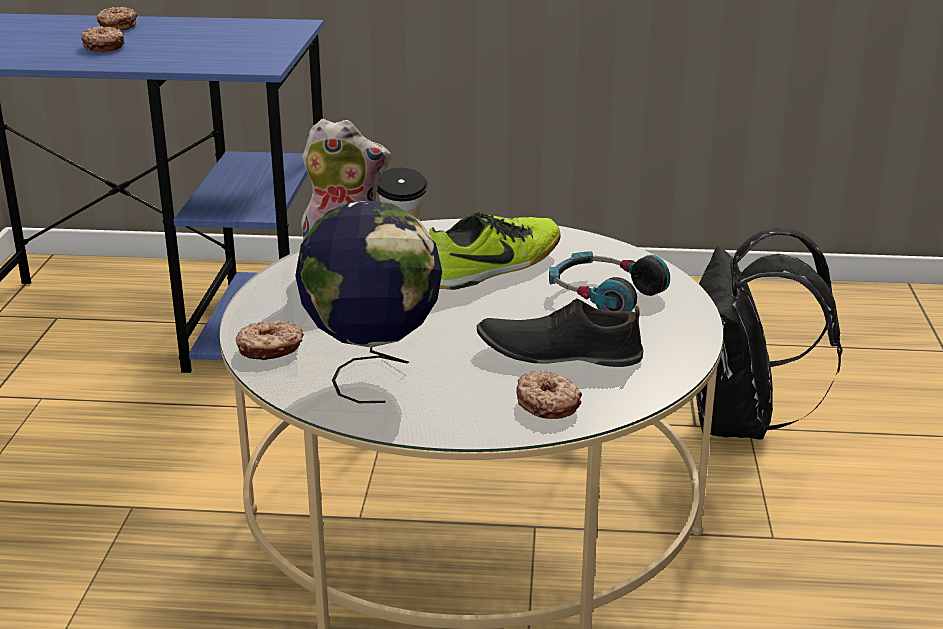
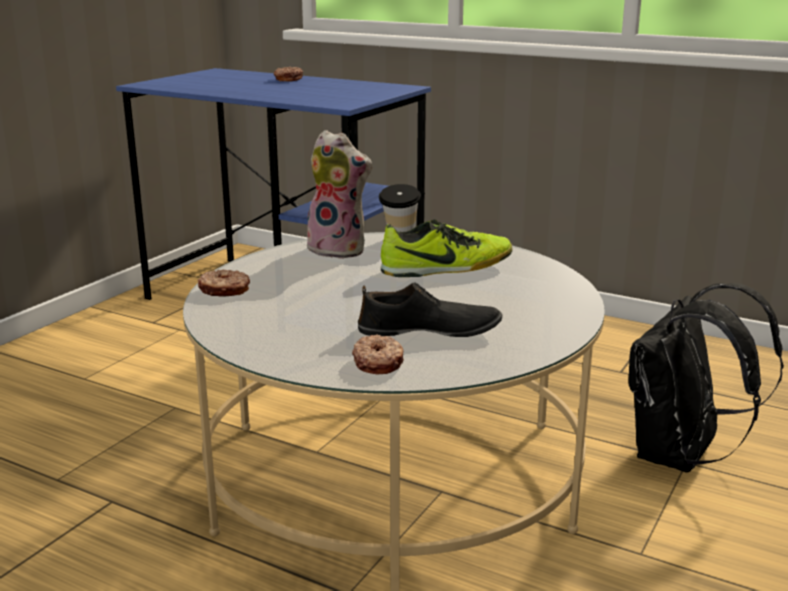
camera: 25 degrees right, 5 degrees down
(104, 46) = (262, 88): donut -> none
(372, 372) = (275, 317): globe -> none
(558, 352) = (429, 331): black shoe -> black shoe turned 150 degrees clockwise
(604, 295) = (512, 300): headphones -> none

